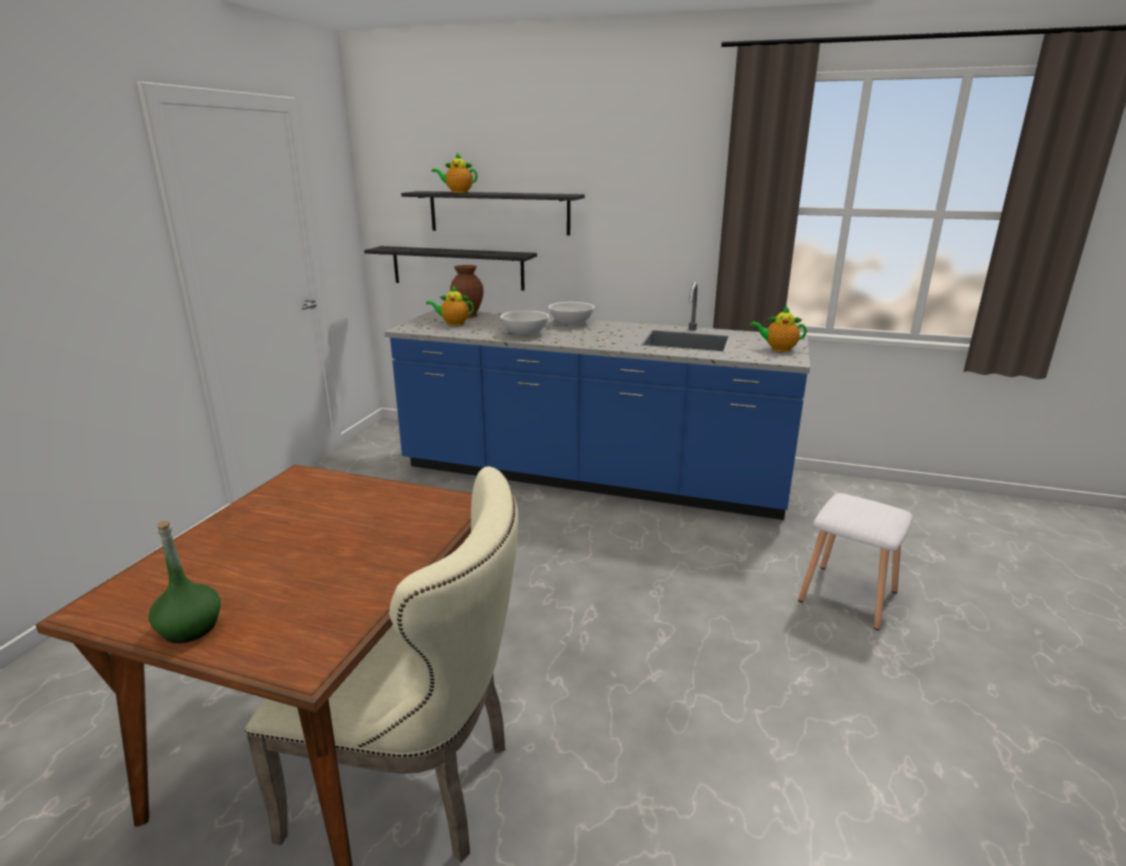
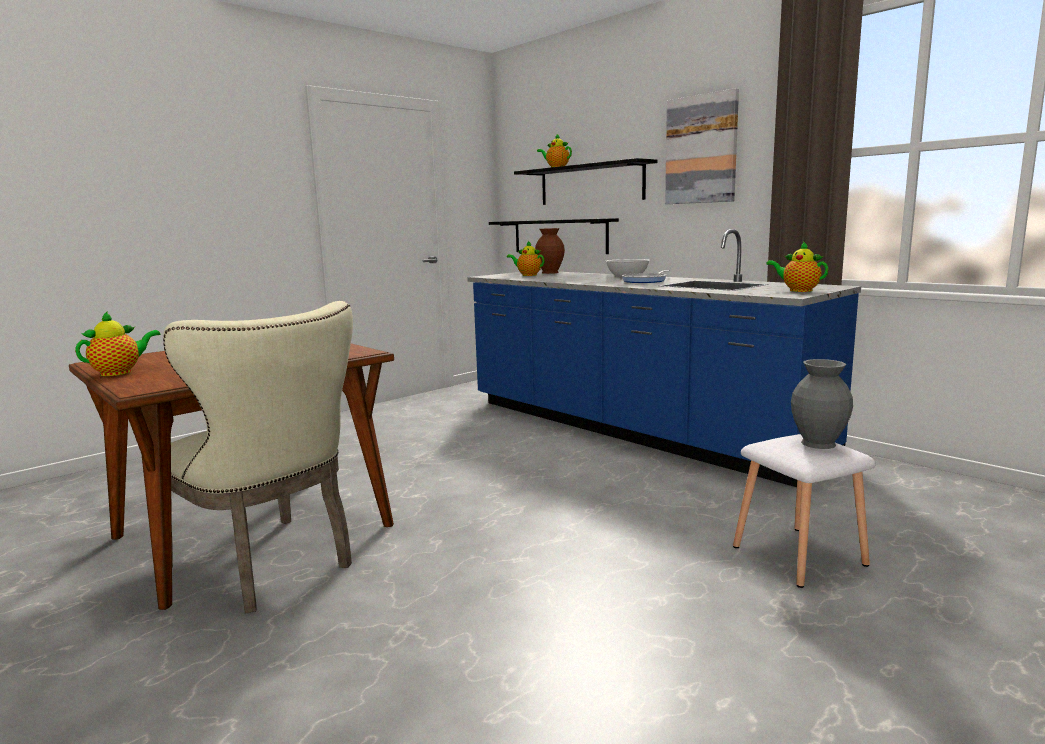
camera: 30 degrees right, 10 degrees down
(190, 628) = (120, 372): green bottle -> teapot
(525, 333) = (572, 279): white bowl -> none
(608, 333) = (646, 281): none -> frying pan
(637, 190) = (701, 149): none -> picture
(870, 507) = (817, 443): none -> grey vase

